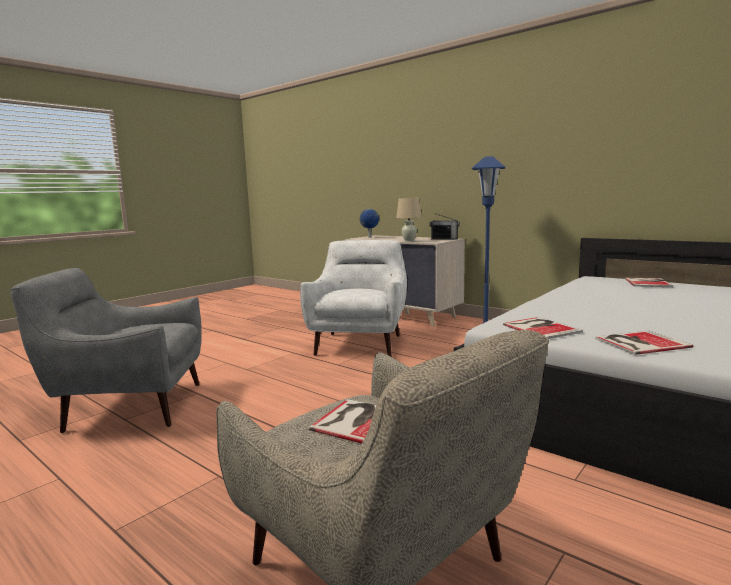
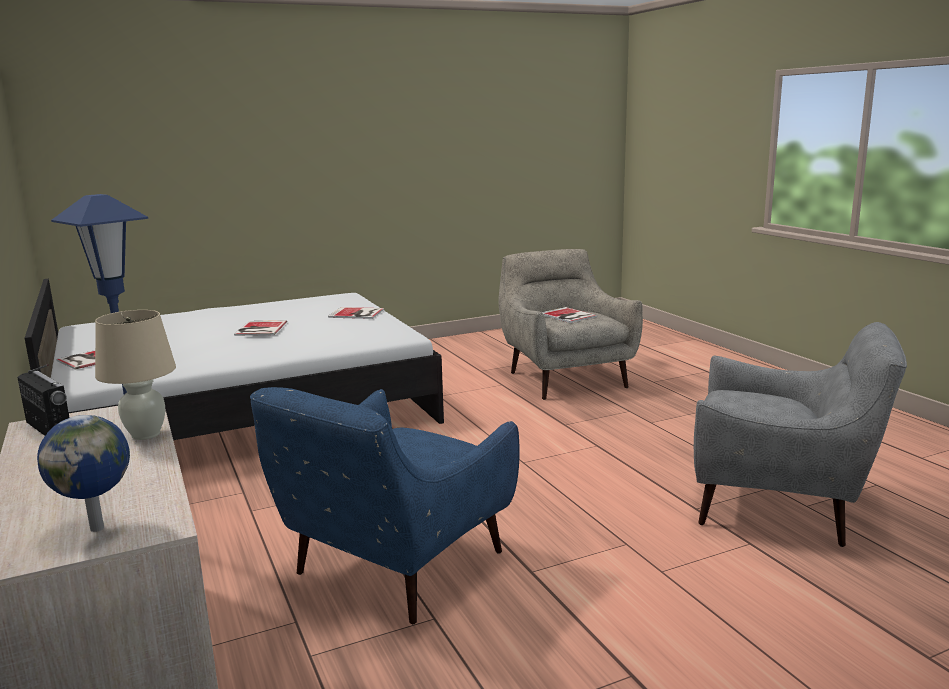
camera: 155 degrees left, 5 degrees up
(360, 343) = (392, 568): white armchair -> blue armchair
(541, 328) = (379, 329): book -> book (259, 329)

